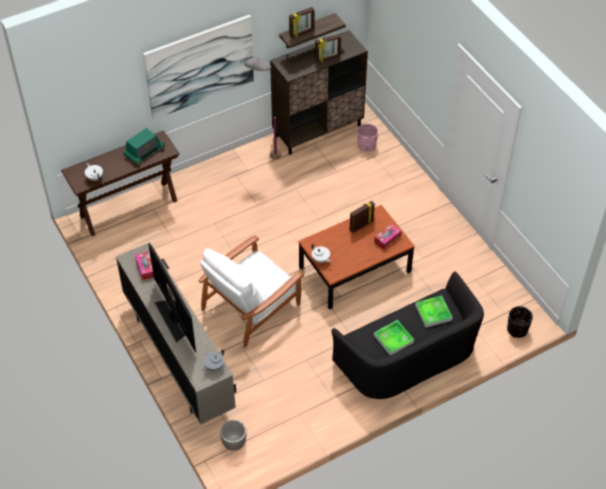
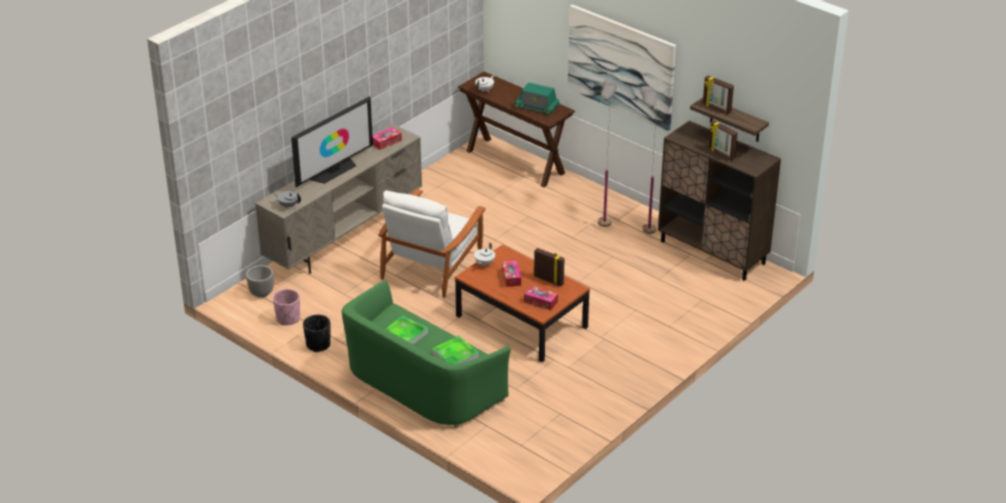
camera: 70 degrees right, 15 degrees down
(243, 178) = (603, 219): none -> grey floor lamp
(251, 306) = (432, 265): white armchair -> white armchair turned 90 degrees counterclockwise
(347, 248) = (511, 277): none -> tissue box
(366, 145) = (715, 291): pink planter -> pink planter (288, 318)
(409, 357) = (420, 384): black sofa -> green sofa
(517, 330) = (502, 459): black planter -> black planter (318, 345)

